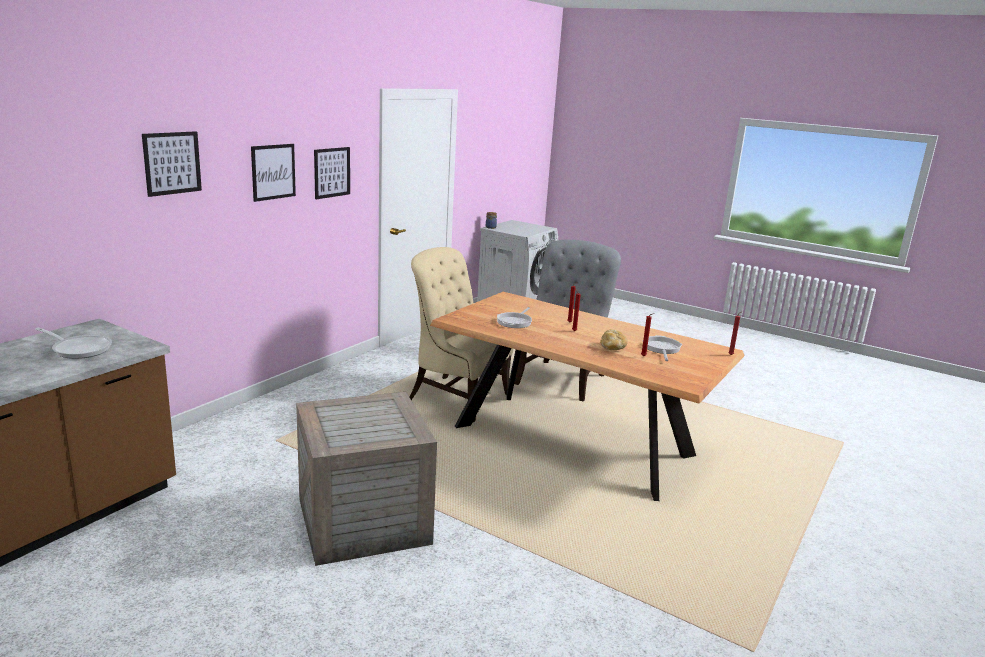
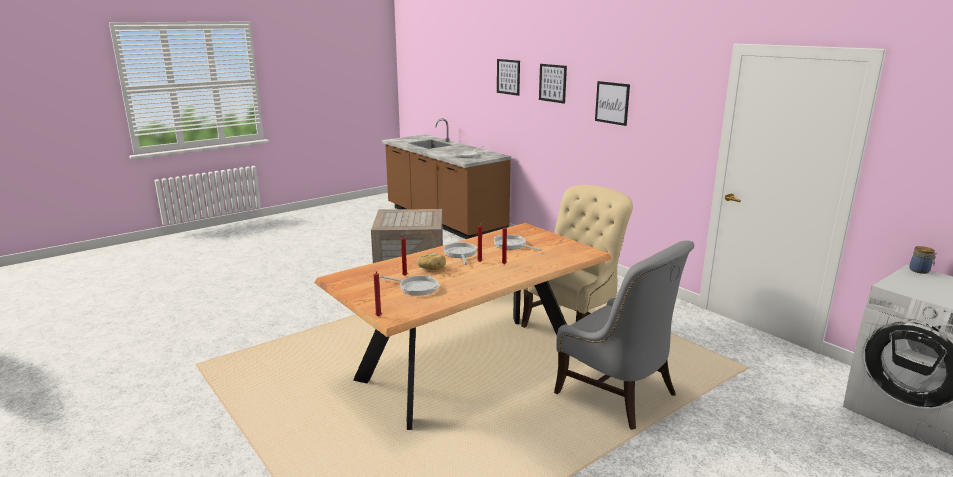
camera: 110 degrees right, 0 degrees up
(332, 172) = (663, 116): picture -> picture (508, 77)
(561, 340) = (460, 253): none -> frying pan

